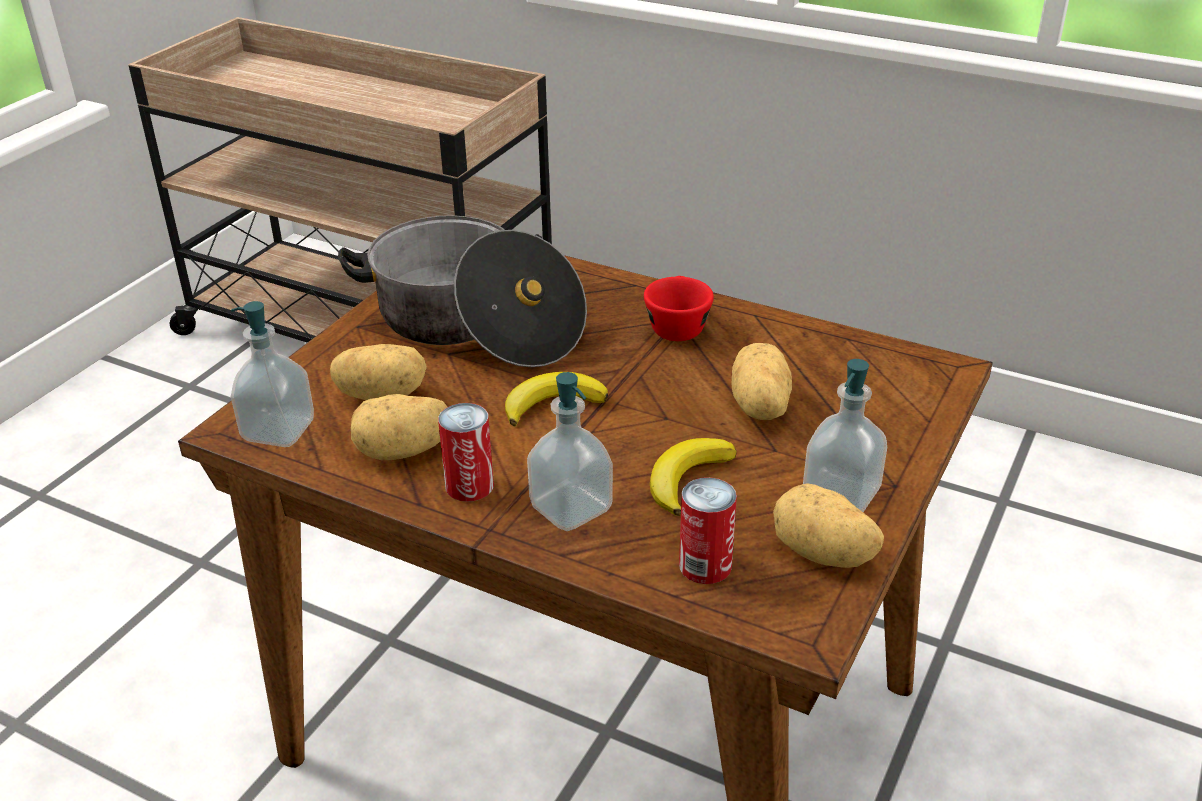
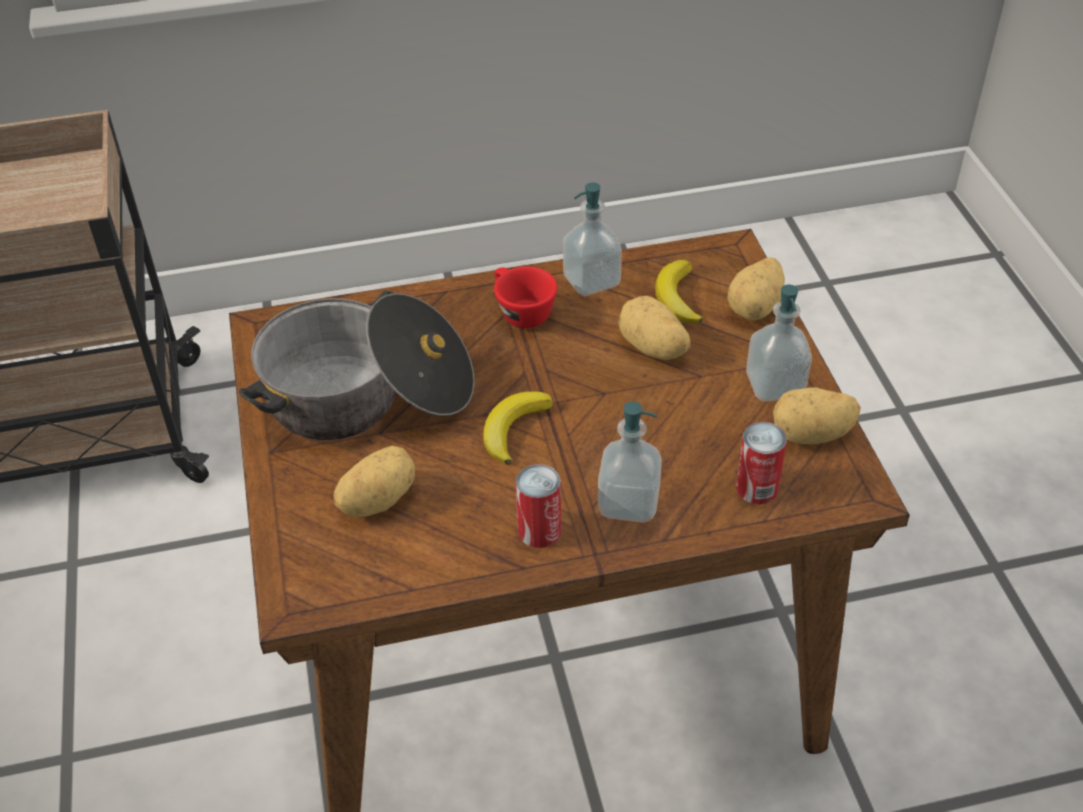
camera: 40 degrees left, 10 degrees up
(278, 431) = (335, 581): soap dispenser -> soap dispenser (591, 281)
(403, 452) = (456, 535): potato -> potato (756, 308)
(687, 479) = (673, 432): banana -> banana (677, 297)

